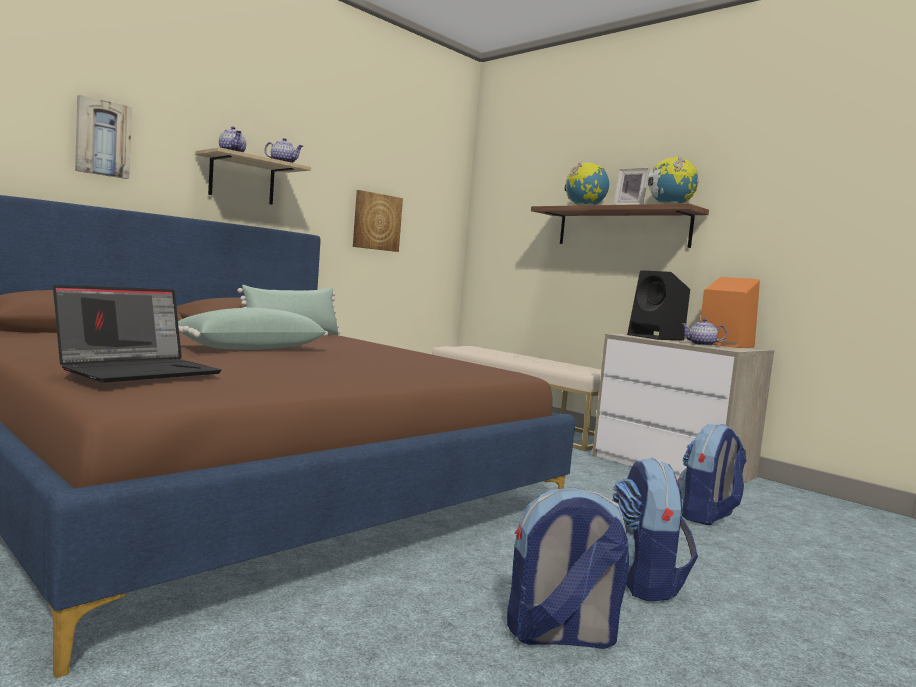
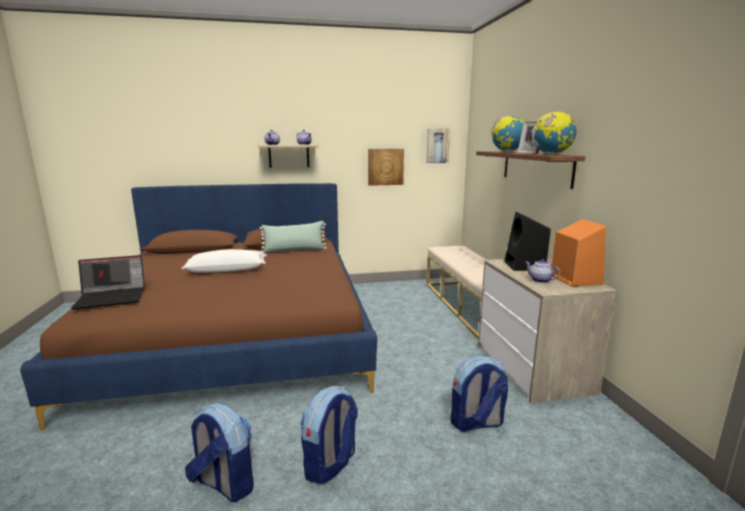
camera: 35 degrees right, 10 degrees up
(102, 138) = (210, 148): picture -> picture (437, 146)
(250, 348) = (227, 270): green pillow -> white pillow

